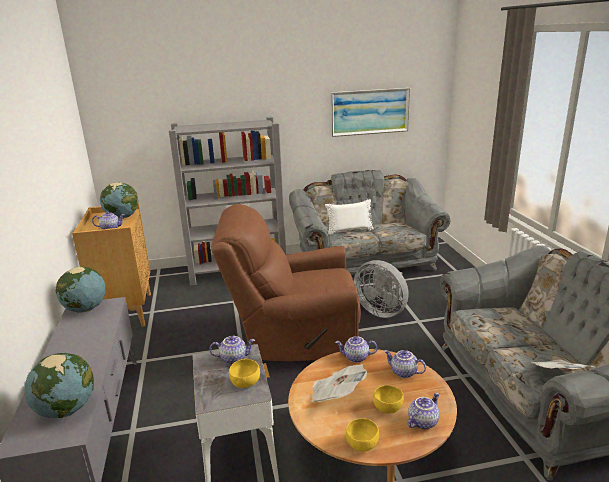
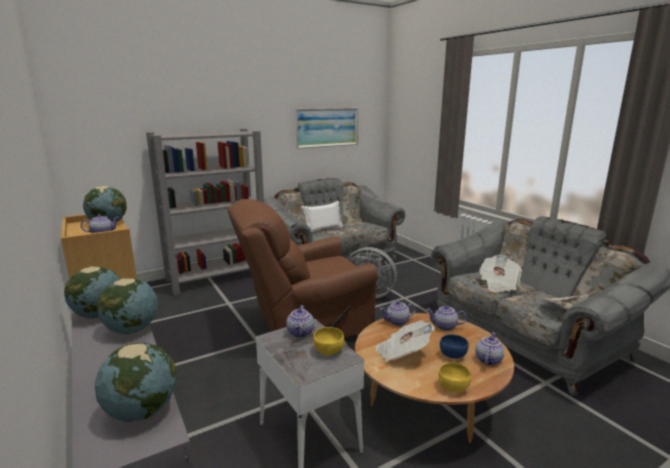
camera: 20 degrees left, 5 degrees down
(101, 329) = (132, 330): none -> globe
(234, 358) = (301, 333): teapot -> teapot turned 120 degrees clockwise
(387, 408) = (452, 355): yellow bowl -> blue bowl
(502, 330) = (498, 284): none -> newspaper

